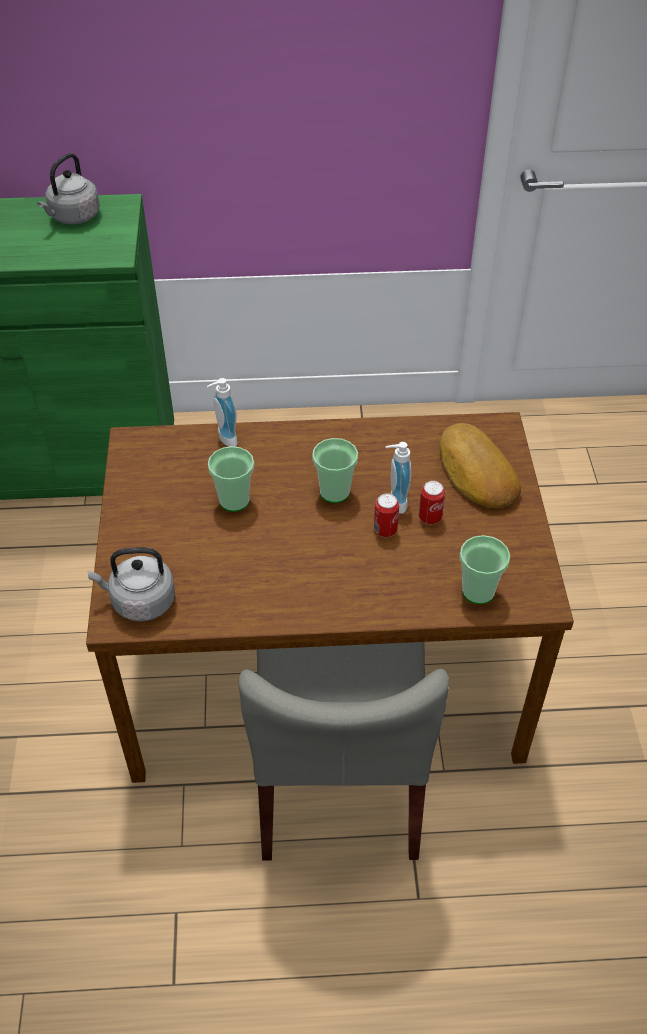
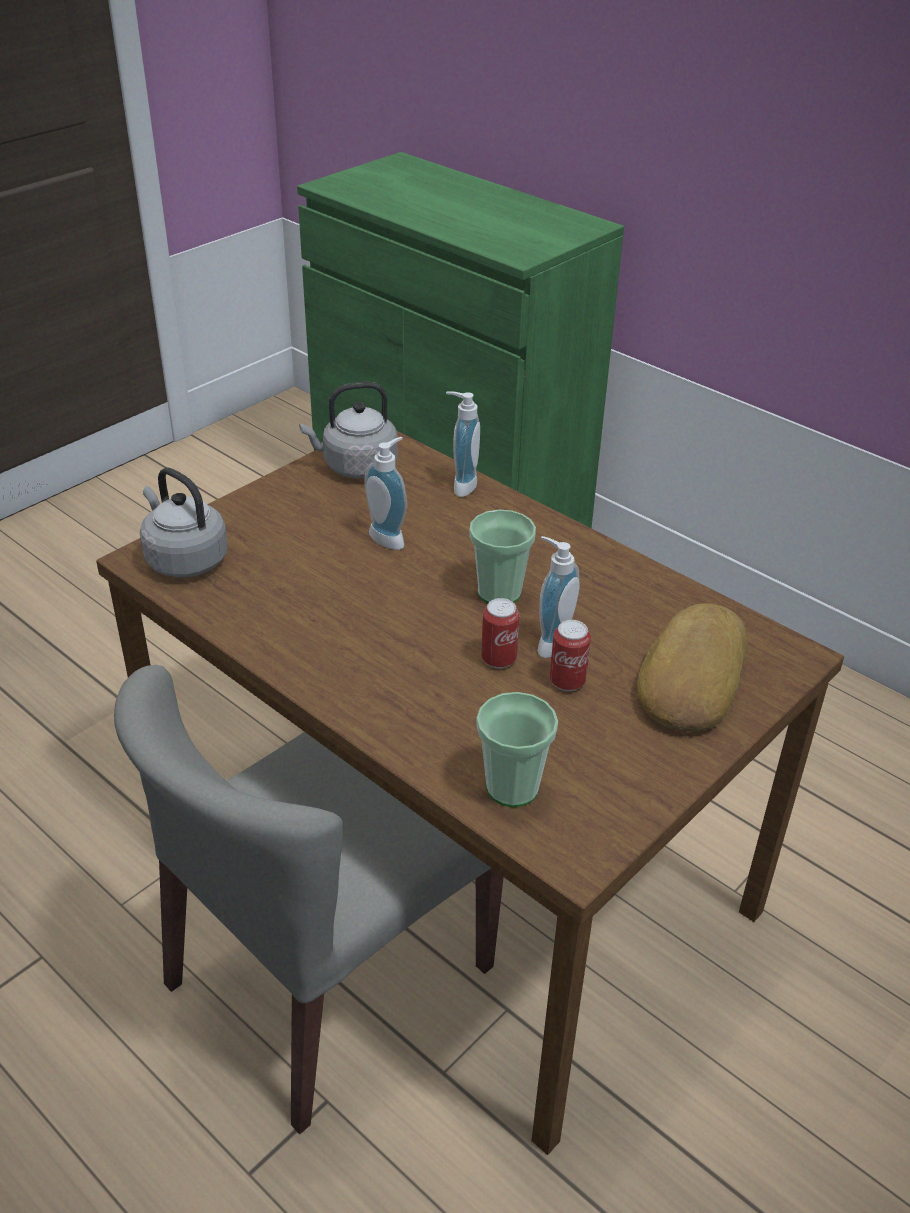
camera: 45 degrees right, 10 degrees down
(73, 217) = (529, 216): grey kettle -> grey kettle (356, 467)
(234, 500) = (390, 537): cup -> soap dispenser

